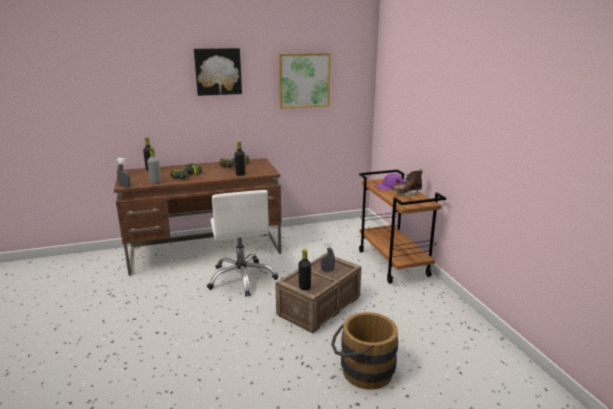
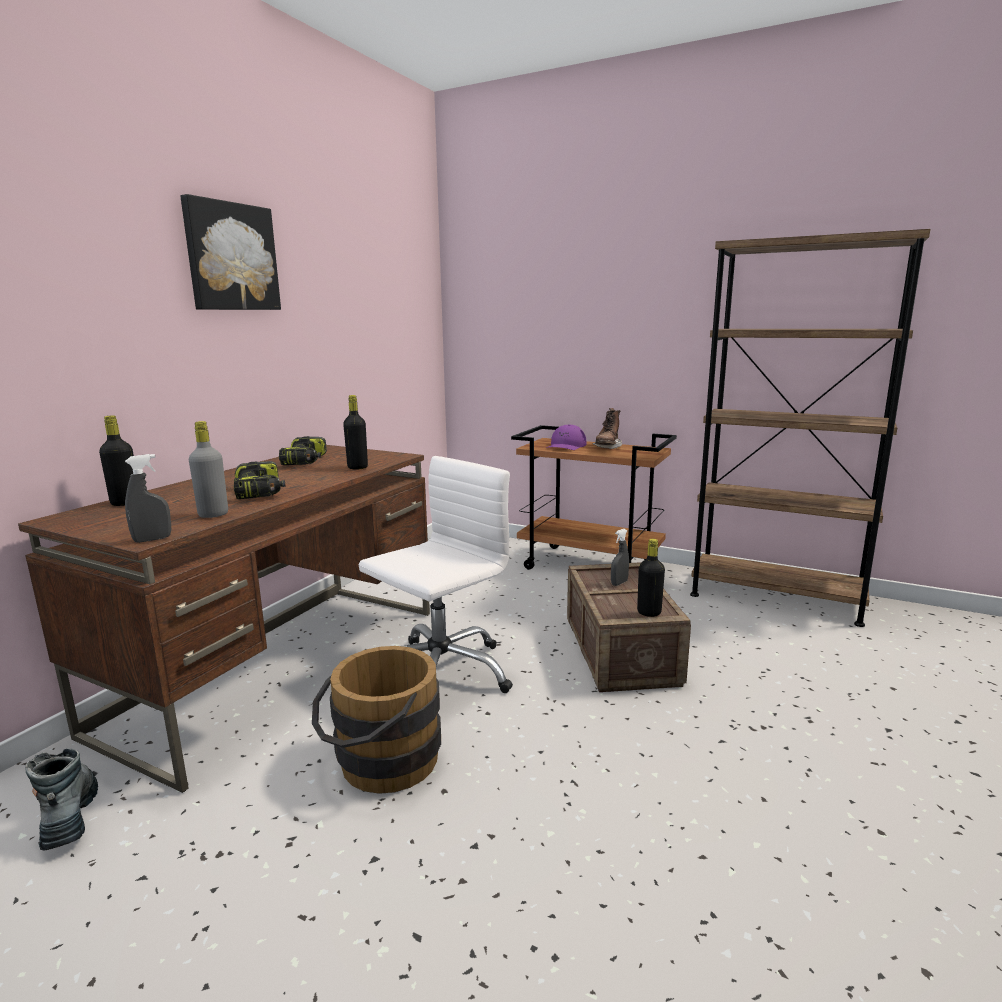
camera: 45 degrees left, 5 degrees down
(105, 267) = (69, 815): none -> boot
(242, 278) = (440, 673): white office chair -> white office chair turned 75 degrees counterclockwise
(304, 80) = (363, 290): picture -> none
(362, 370) = (813, 692): brown bucket -> brown bucket (380, 764)
(459, 326) = (775, 597): none -> brown bookcase

